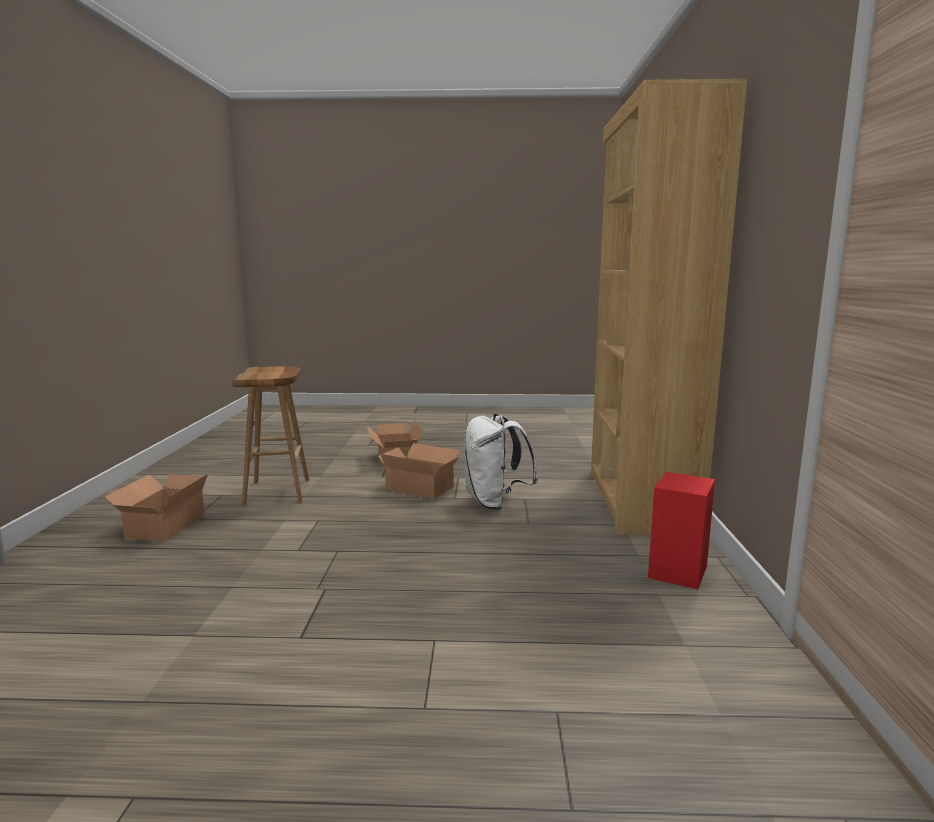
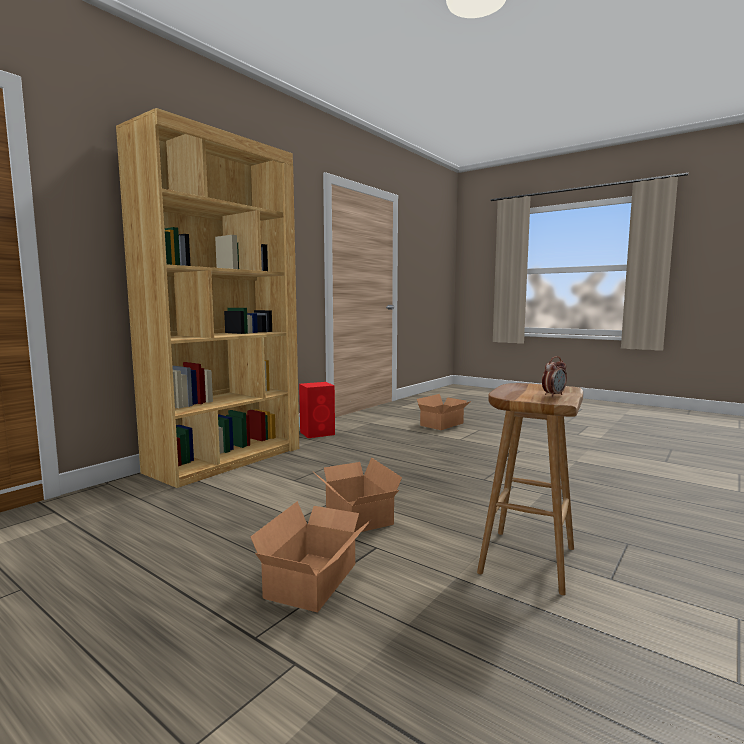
camera: 145 degrees left, 5 degrees down
(162, 526) = (660, 541): cardboard box -> cardboard box (444, 424)
(256, 373) = (553, 395): none -> alarm clock
(495, 502) = (322, 483): white backpack -> none

